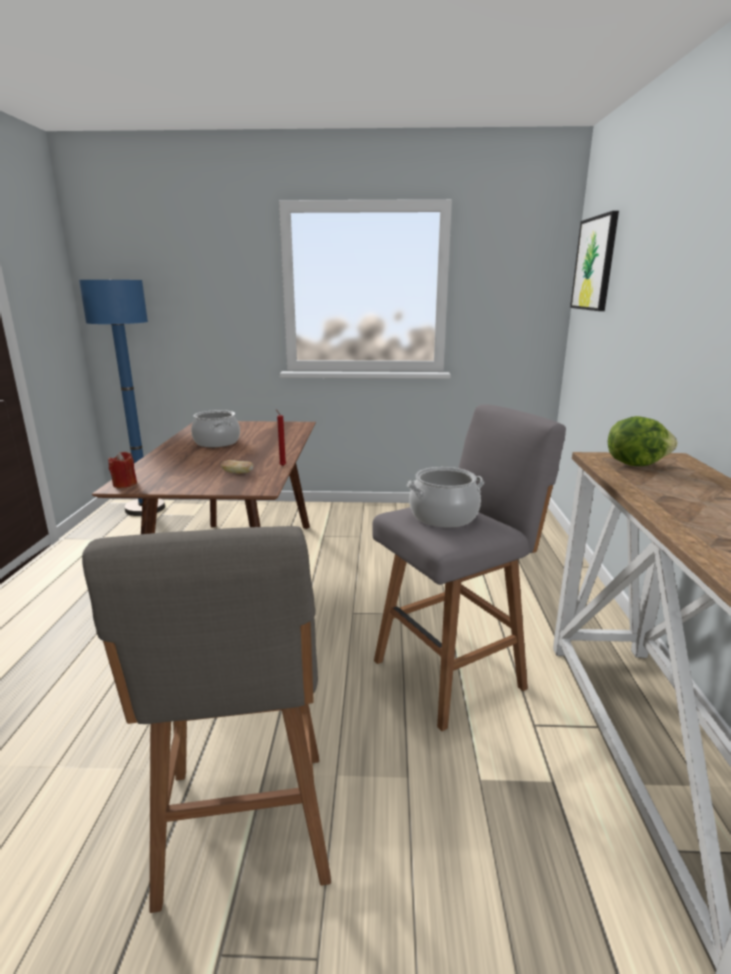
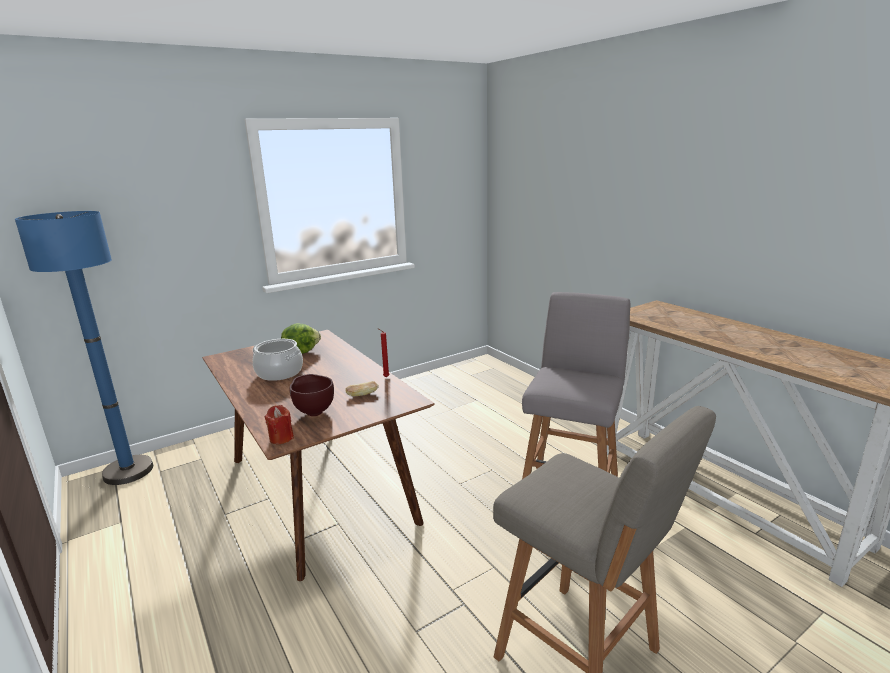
camera: 35 degrees left, 0 degrees up
(181, 474) = (314, 412): none -> brown bowl
(443, 516) = (570, 380): cooking pot -> none
(594, 264) = (516, 169): picture -> none
(634, 464) = (651, 314): lettuce -> lettuce (301, 352)

